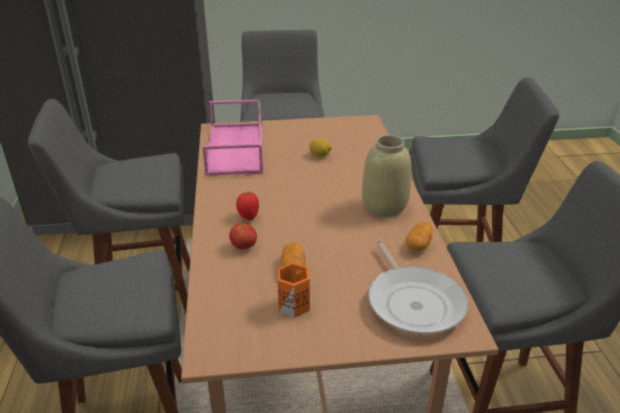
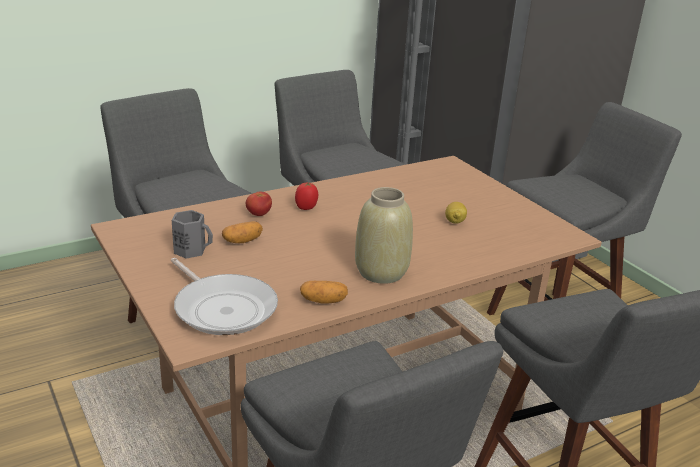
camera: 65 degrees right, 5 degrees down
(236, 149) = (421, 180): pink tray -> none
(293, 304) = (191, 250): orange mug -> grey mug
(413, 302) = (223, 308): frying pan -> frying pan turned 90 degrees counterclockwise

